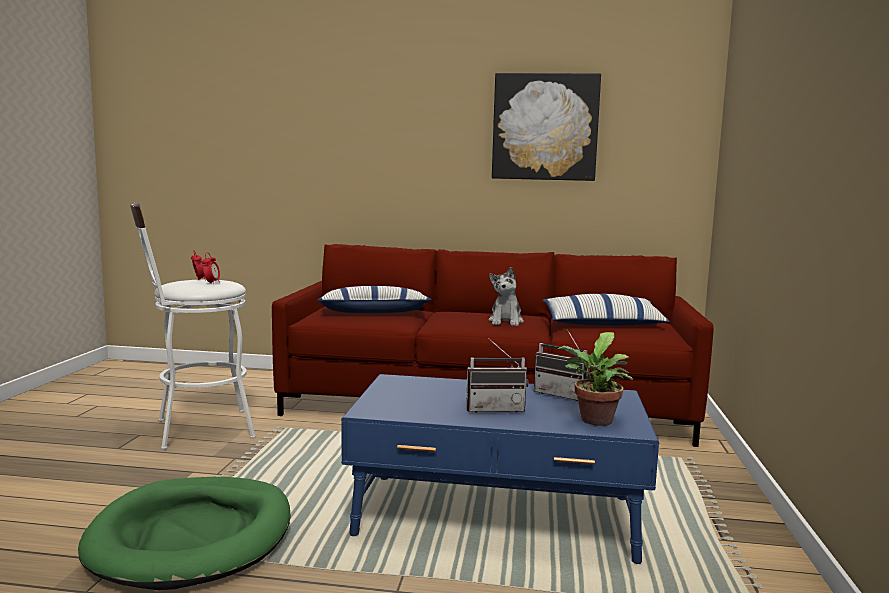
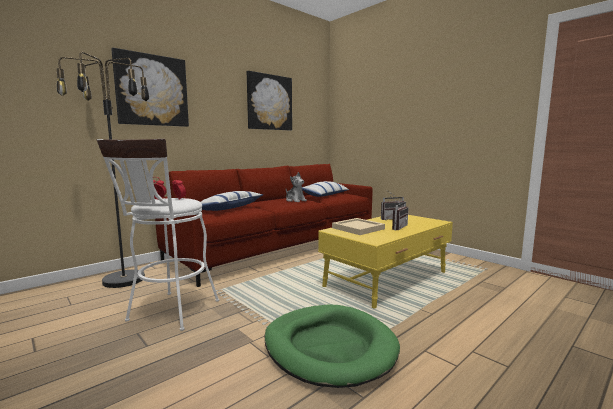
camera: 50 degrees left, 0 degrees up
(248, 382) = (123, 280): none -> floor lamp
(333, 125) = (152, 90): none -> picture
(436, 389) = (358, 228): none -> beige tray
(497, 516) = (387, 279): blue coffee table -> yellow coffee table
(594, 421) = (426, 222): potted plant -> none

